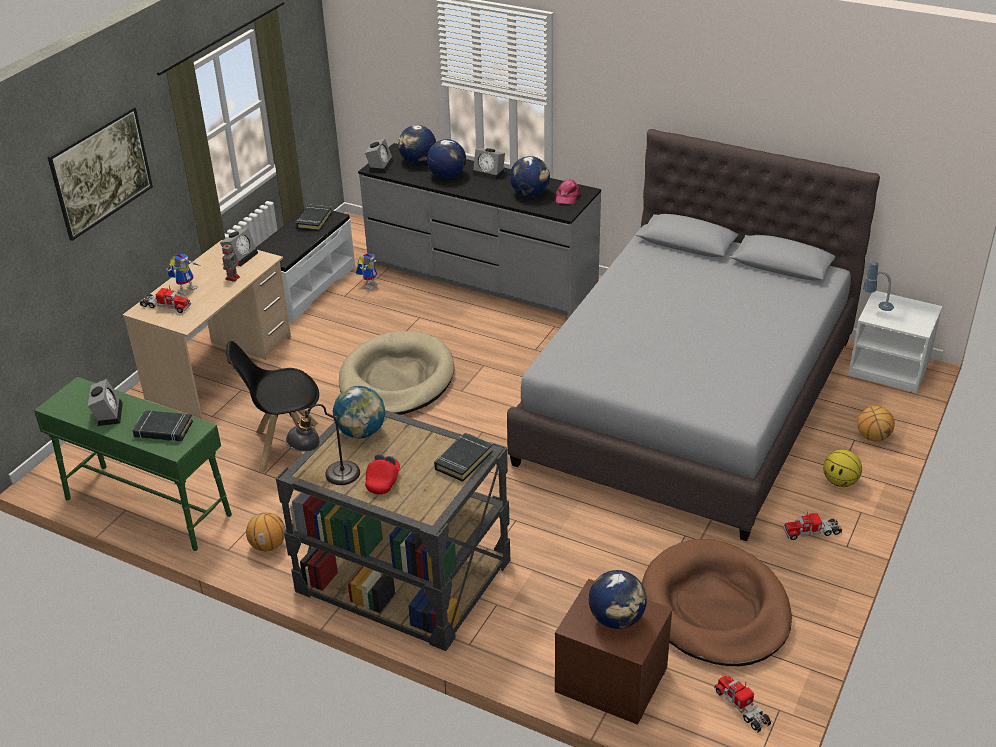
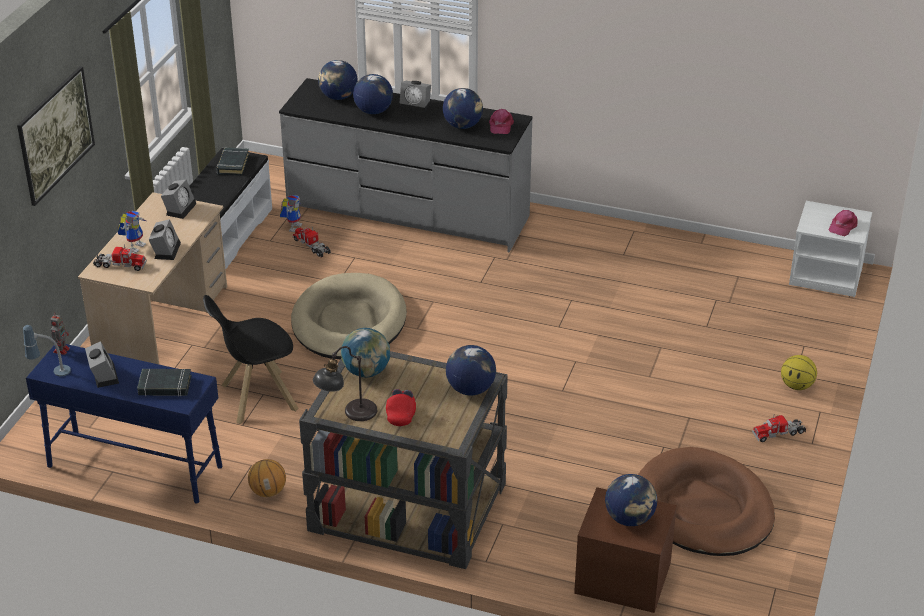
camera: 10 degrees left, 0 degrees up
(148, 506) = (135, 466): green console table -> blue console table
(233, 277) = (179, 231): toy robot -> toy robot (61, 350)
(380, 165) = (300, 103): alarm clock -> alarm clock (166, 250)
(463, 460) = (470, 389): black book -> globe
(689, 400) = (642, 320): grey bed -> none
(742, 707) = (743, 589): toy truck -> toy truck (312, 246)
(872, 437) = (820, 342): basketball -> none
(876, 308) = (811, 218): table lamp -> table lamp (50, 374)
(908, 319) = (842, 226): none -> pink cap

